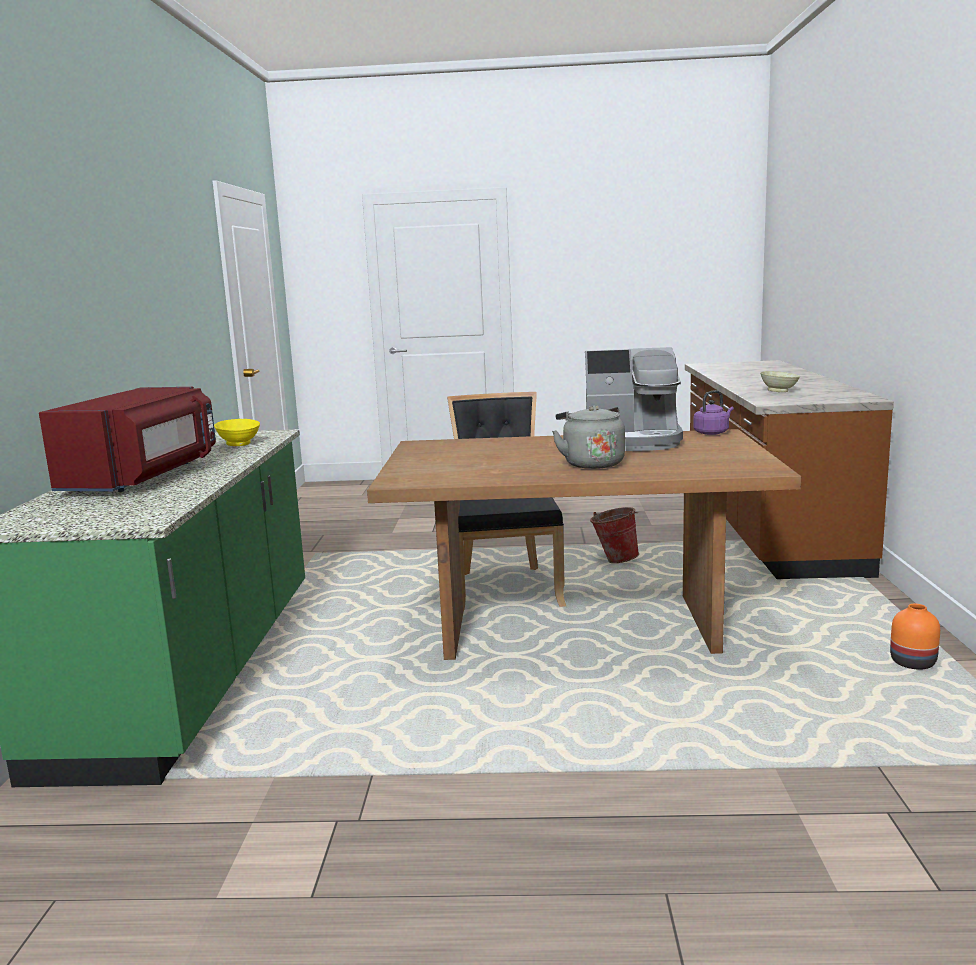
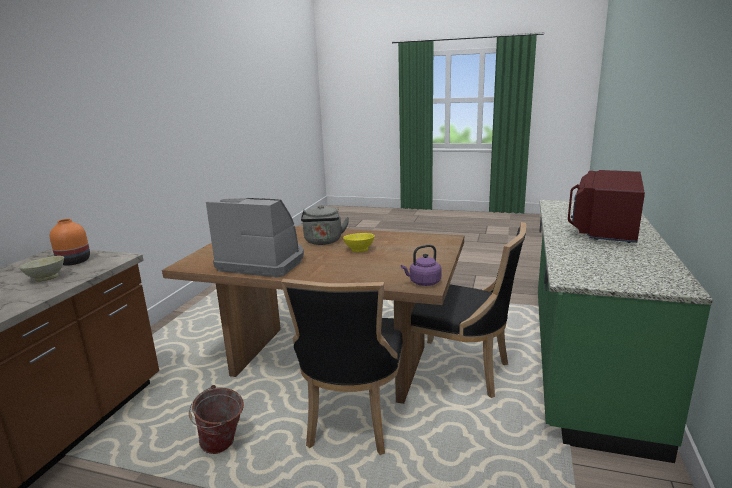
camera: 165 degrees left, 5 degrees up
(238, 444) = (584, 260): yellow bowl -> yellow bowl (359, 250)
(386, 640) = (460, 371): none -> black chair
(712, 433) = (191, 266): purple kettle -> purple kettle (423, 282)
(912, 662) = (202, 313): orange vase -> orange vase (73, 262)

